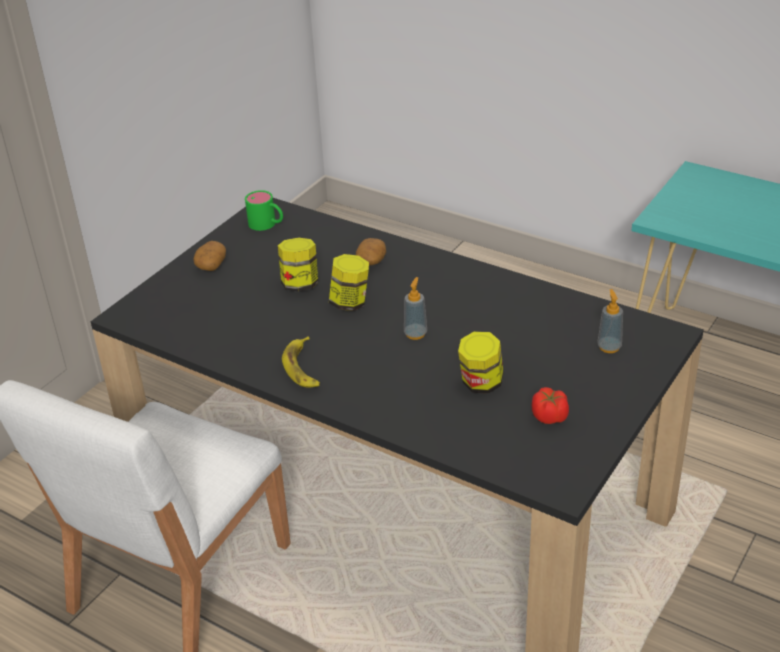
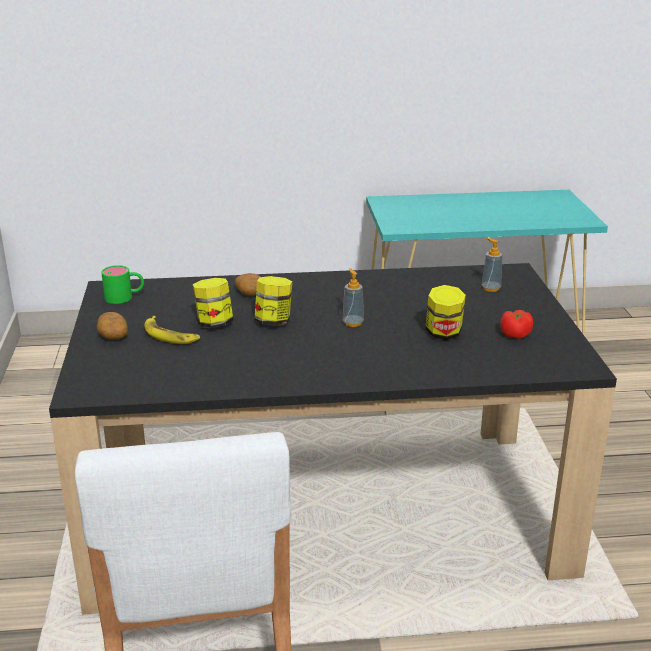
camera: 40 degrees left, 10 degrees down
(303, 368) = (299, 370): banana -> banana (170, 335)

